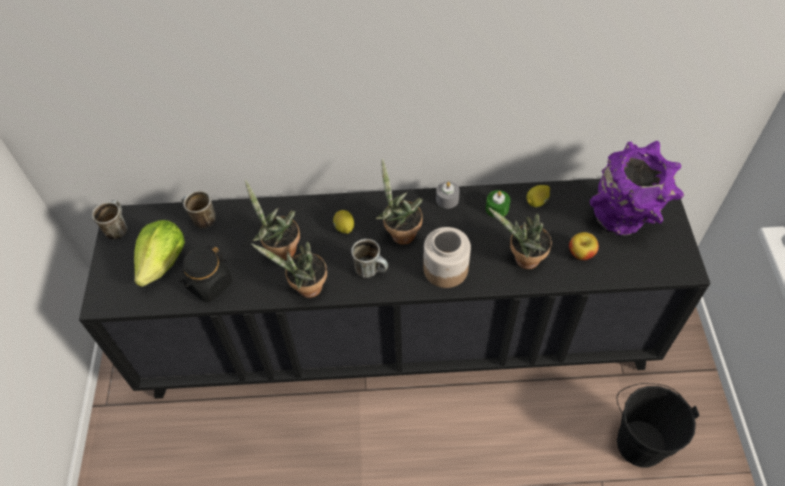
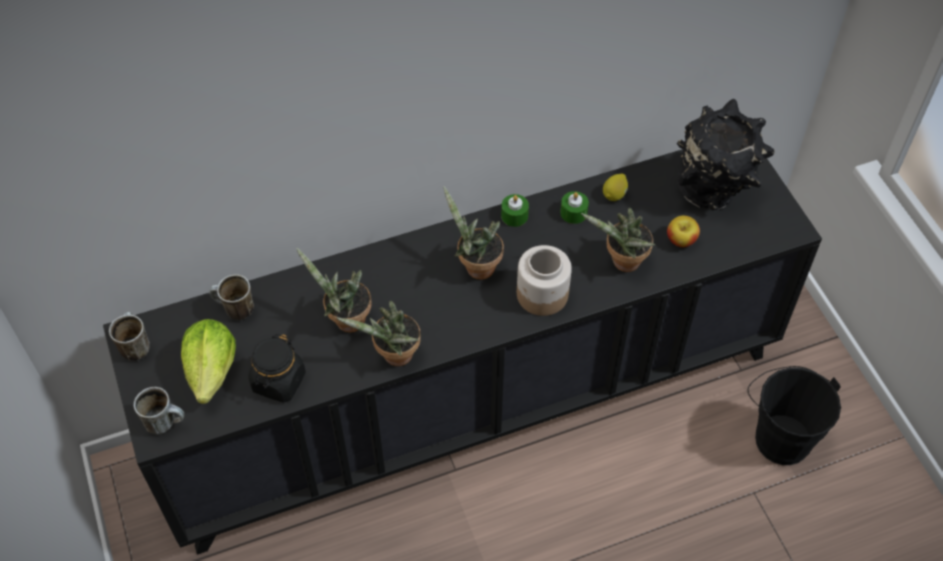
camera: 20 degrees left, 0 degrees up
(344, 228) = (410, 277): lemon -> none
(371, 270) = (460, 317): mug -> mug (166, 422)
(447, 199) = (514, 216): grey candle -> green candle
(625, 218) = (714, 190): purple vase -> black vase

